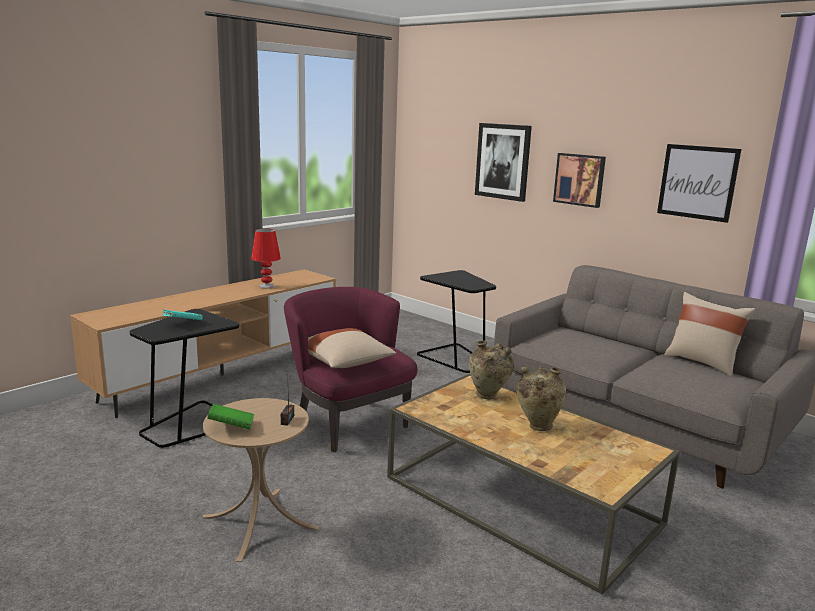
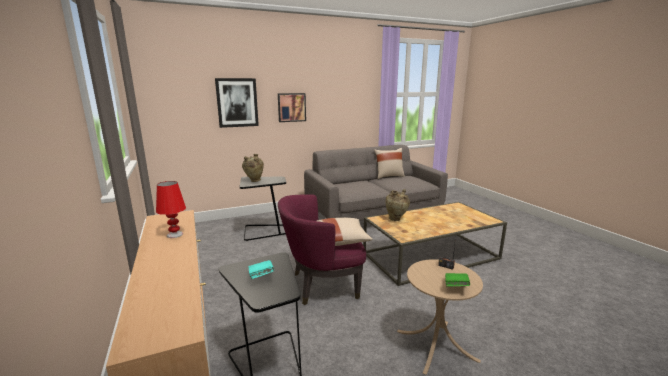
camera: 65 degrees left, 0 degrees up
(537, 426) = (432, 217): beige vase -> beige vase (254, 181)
(697, 182) = (349, 101): picture -> none

